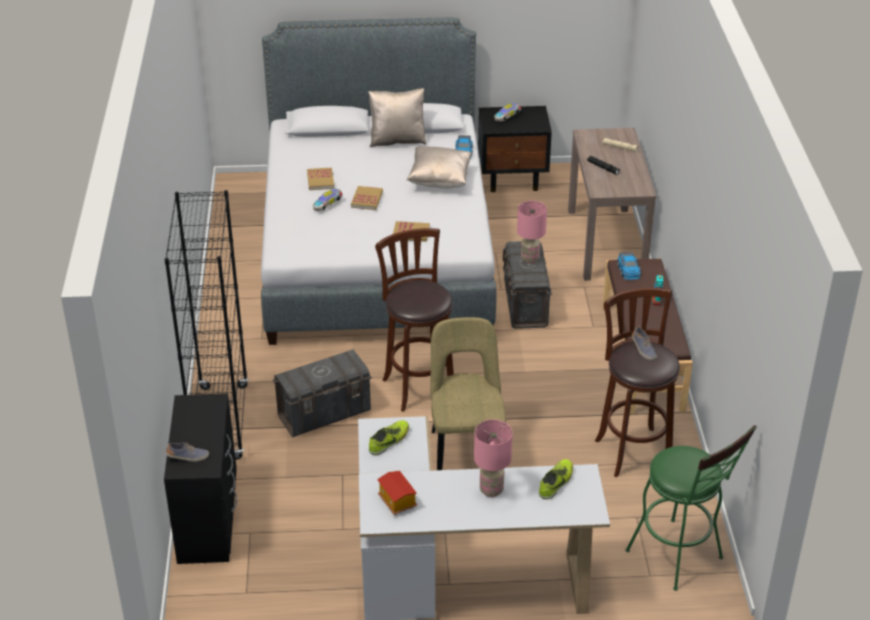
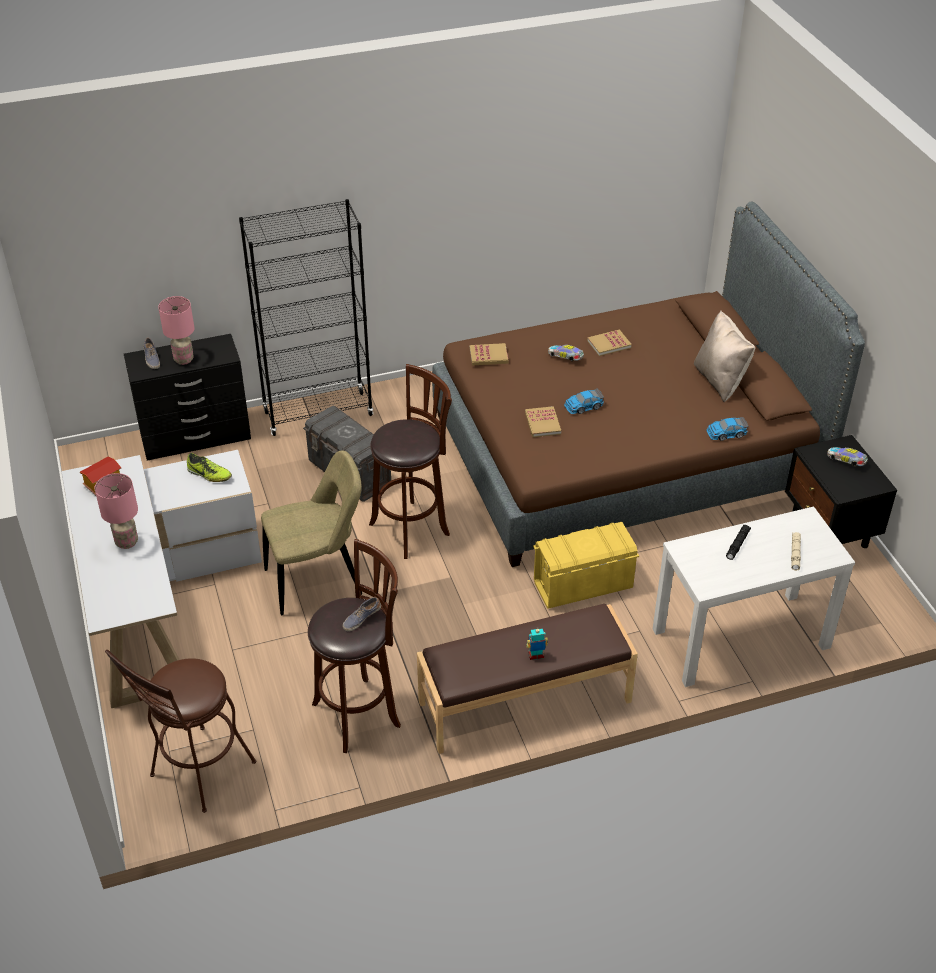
camera: 75 degrees right, 5 degrees up
(367, 199) = (588, 381): book -> book (488, 356)
(375, 250) = (625, 452): grey bed -> brown bed
(439, 181) = (655, 426): beige pillow -> none
(525, 304) = (582, 585): grey storage box -> yellow storage box
(530, 259) = (595, 544): pink table lamp -> pink table lamp (184, 359)
(556, 482) = (143, 585): shoe -> none
(606, 243) = (740, 639): brown console table -> white console table
(628, 270) = (589, 623): toy car -> toy car (583, 406)
(680, 558) = (197, 774): green stool -> brown stool

